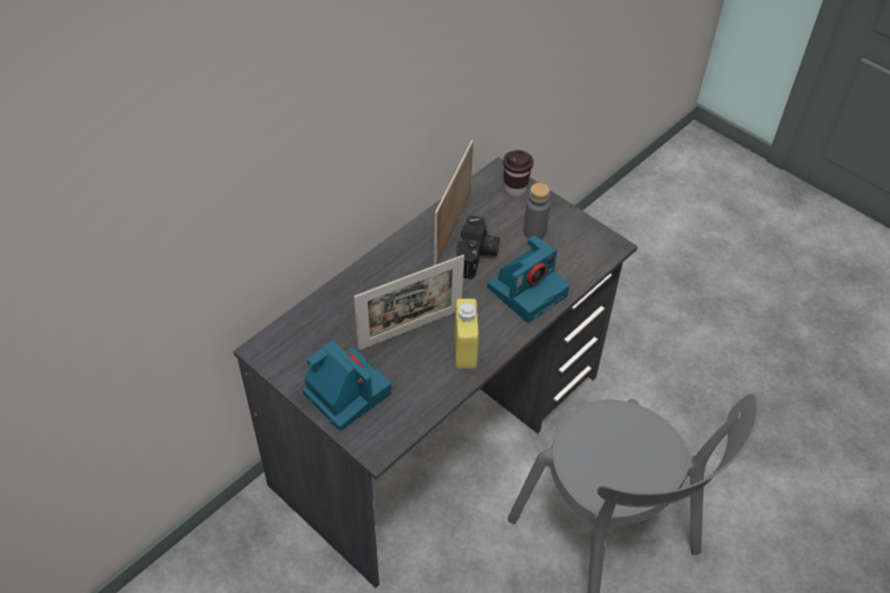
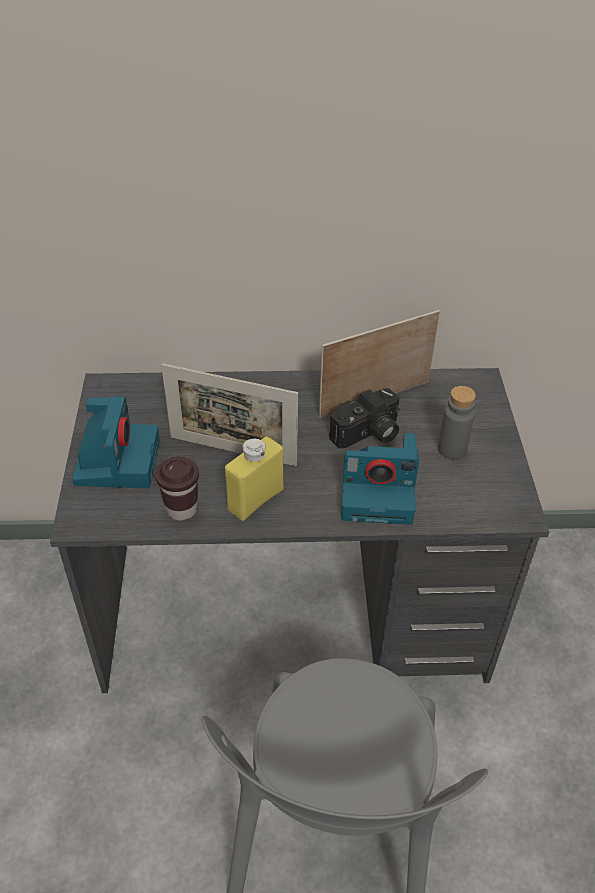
camera: 45 degrees right, 5 degrees down
(515, 189) = (479, 403): brown cup -> brown cup (181, 509)

